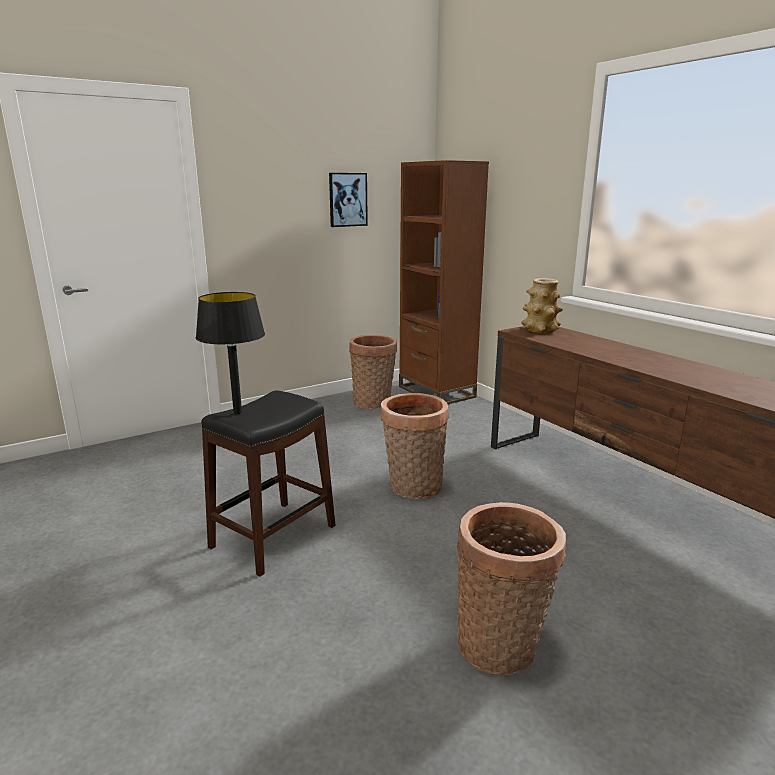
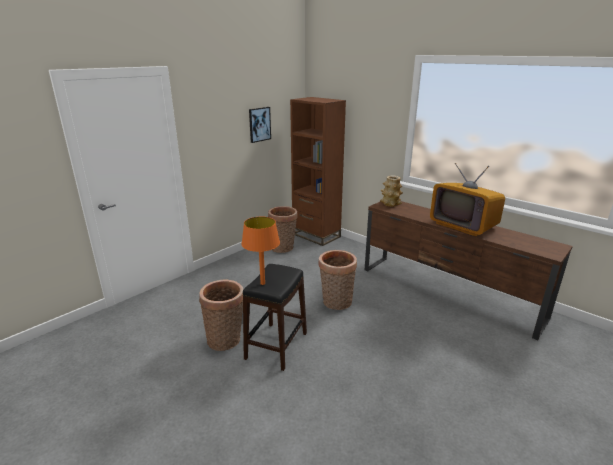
camera: 15 degrees left, 5 degrees up
(238, 412) = (263, 283): black table lamp -> orange table lamp
(502, 647) = (421, 384): basket -> basket (226, 340)
(660, 364) = (463, 225): none -> television

